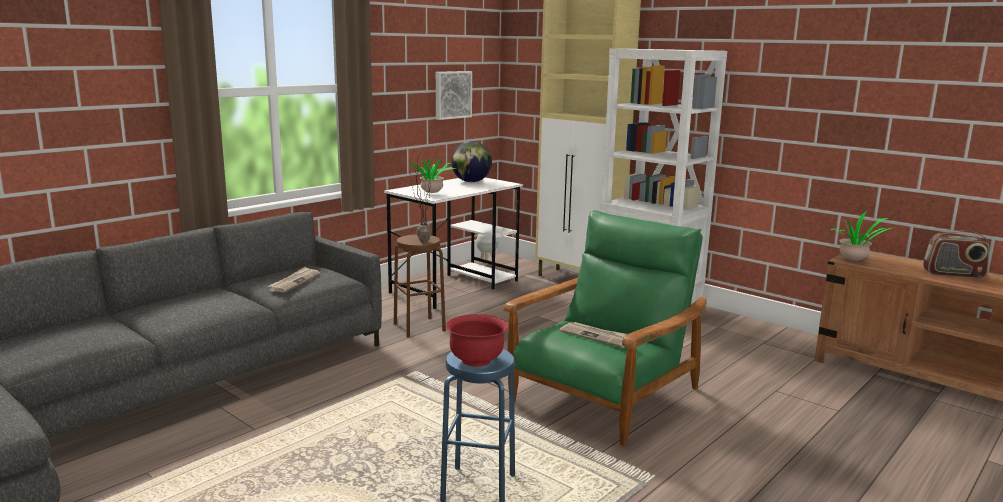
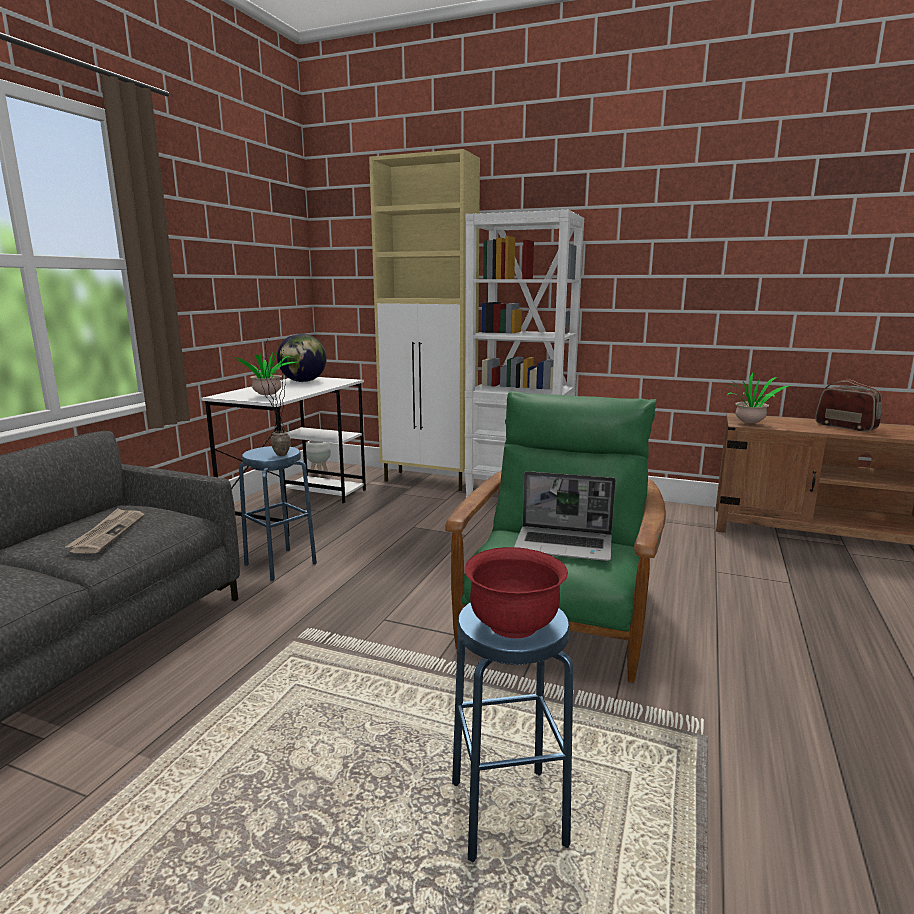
camera: 20 degrees left, 0 degrees up
(419, 327) = (280, 564): brown stool -> blue stool
(452, 94) = (264, 282): picture -> none
(597, 336) = (565, 545): newspaper -> laptop
(953, 274) = (845, 427): radio -> radio turned 120 degrees counterclockwise

